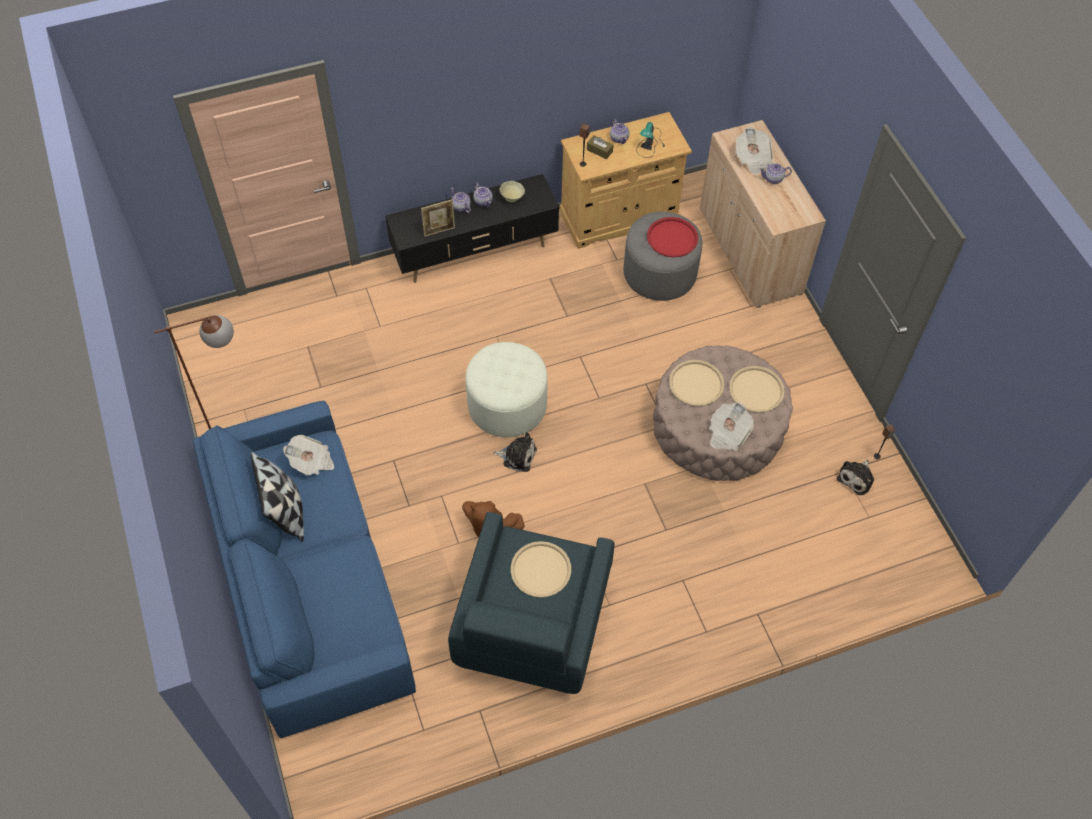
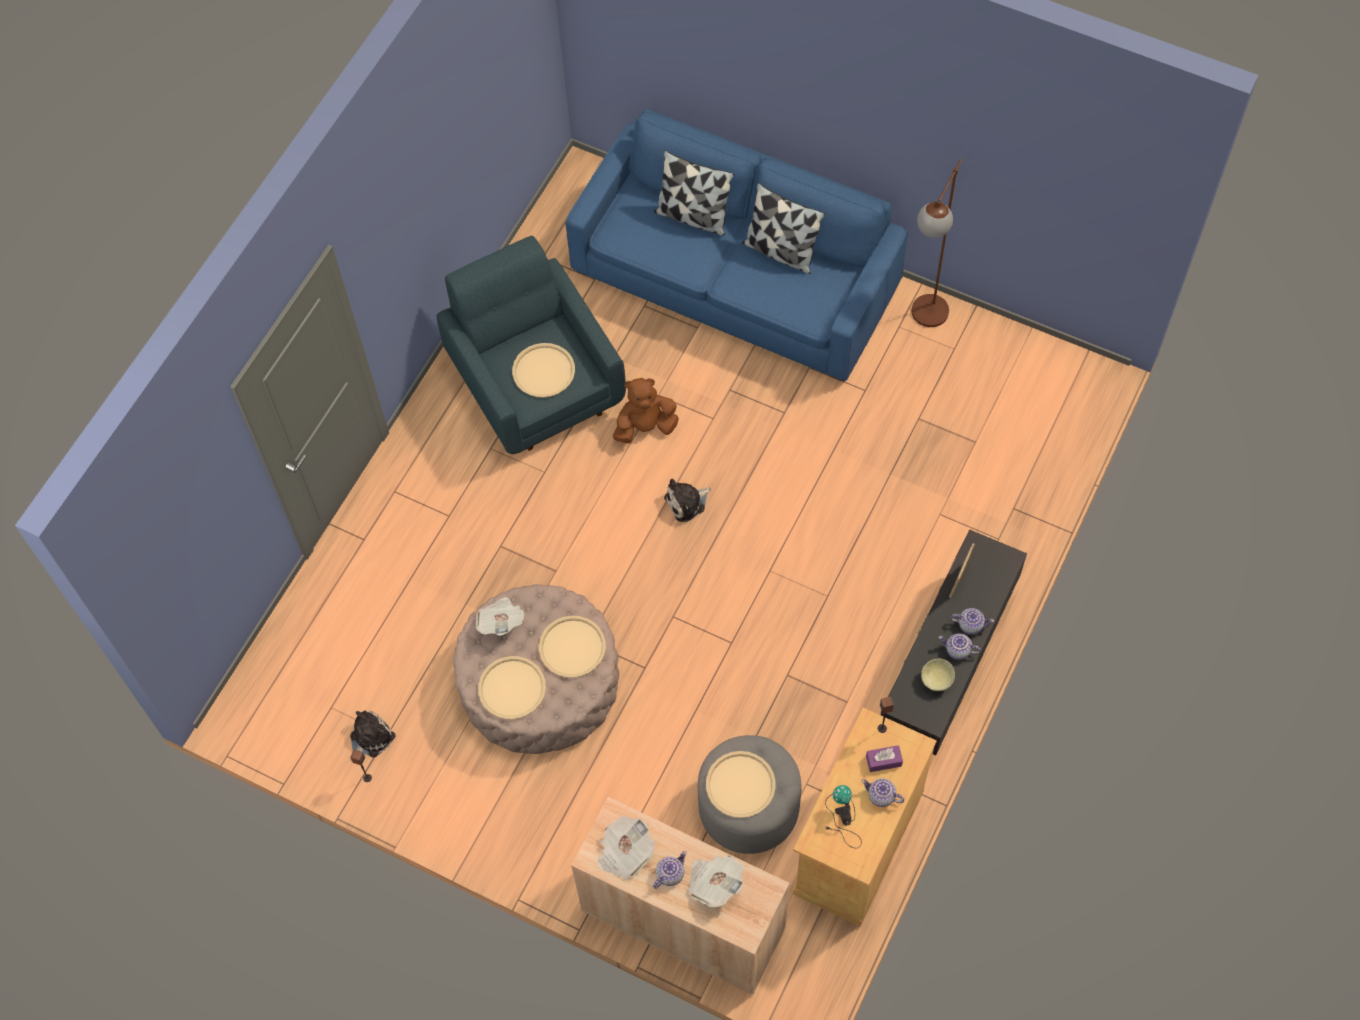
camera: 140 degrees right, 5 degrees up
(309, 595) = (693, 216): none -> pillow
(311, 462) = (808, 299): newspaper -> newspaper (624, 853)
(507, 405) = (745, 539): white ottoman -> none
(599, 151) = (883, 761): brown tissue box -> purple tissue box
(672, 238) = (740, 785): red tray -> beige tray
(857, 478) = (370, 738): plush toy -> plush toy turned 45 degrees clockwise

